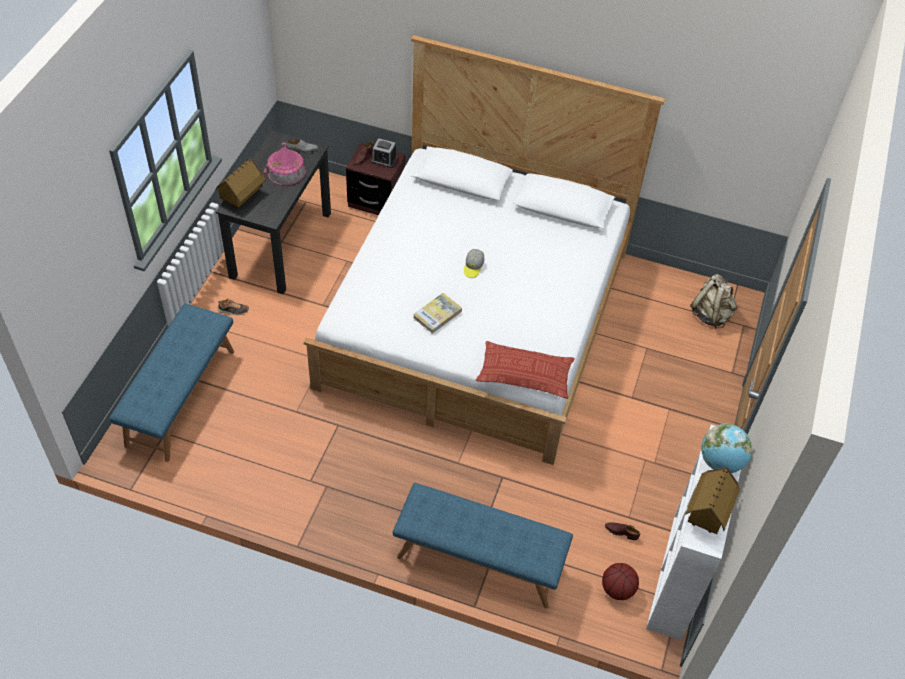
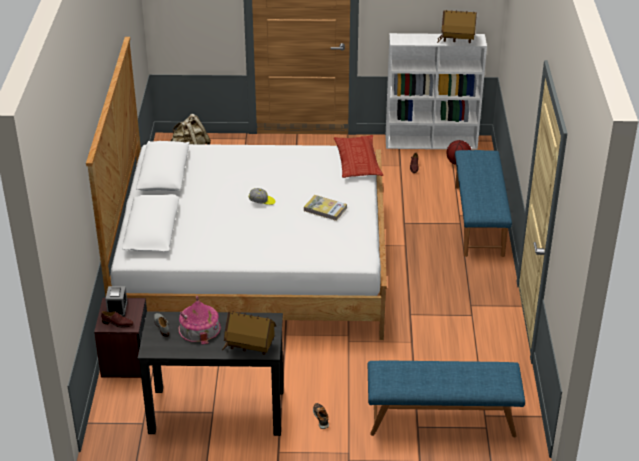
camera: 105 degrees left, 15 degrees down
(721, 462) = (417, 39): globe -> none

